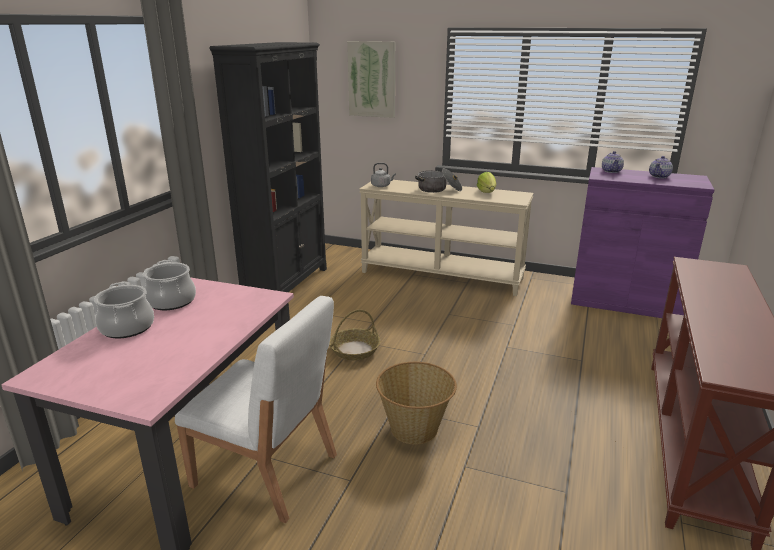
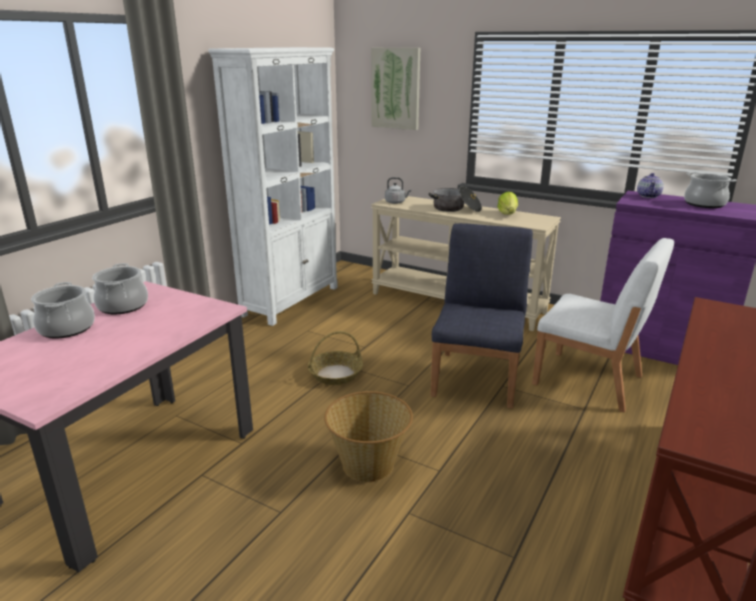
camera: 10 degrees right, 0 degrees up
(266, 471) = (199, 491): white chair -> white chair (589, 381)
(287, 284) = (291, 301): black bookcase -> white bookcase
(483, 342) = (477, 378): none -> blue chair
(659, 176) = (704, 204): teapot -> cooking pot

